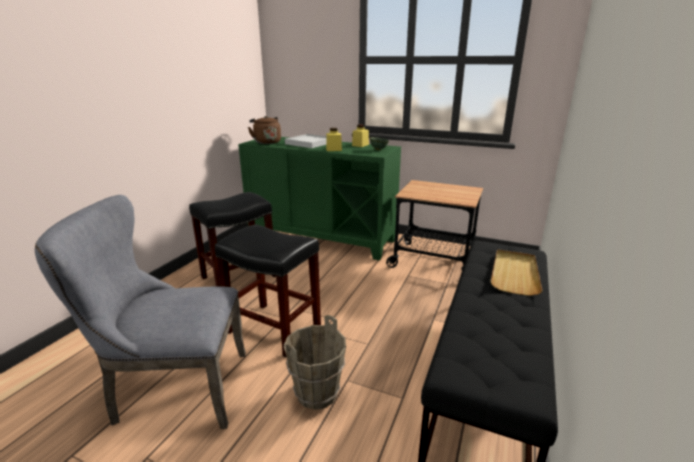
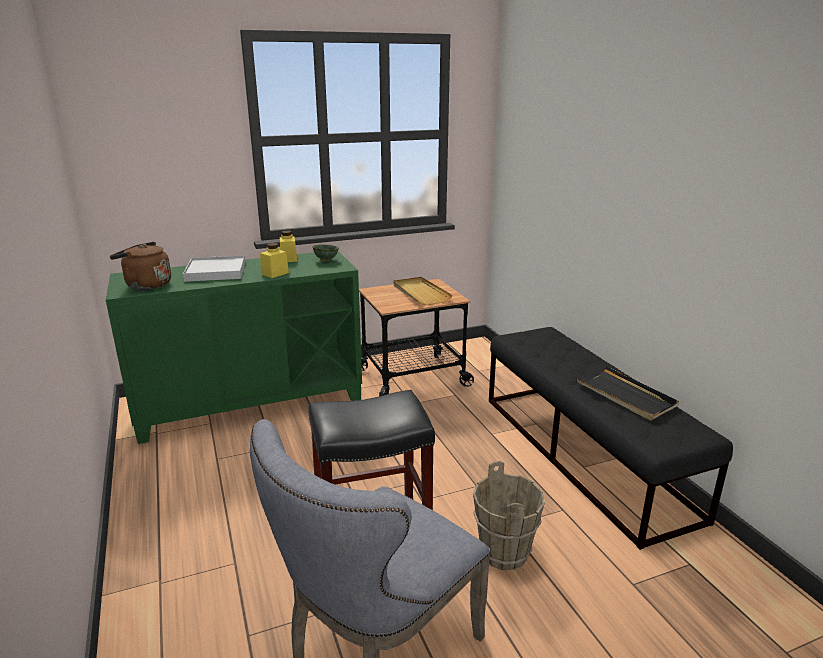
camera: 45 degrees left, 0 degrees up
(239, 276) = (225, 500): black stool -> none
(505, 324) = (626, 396): none -> black tray
(514, 273) = (568, 354): beige tray -> beige tray (420, 293)

